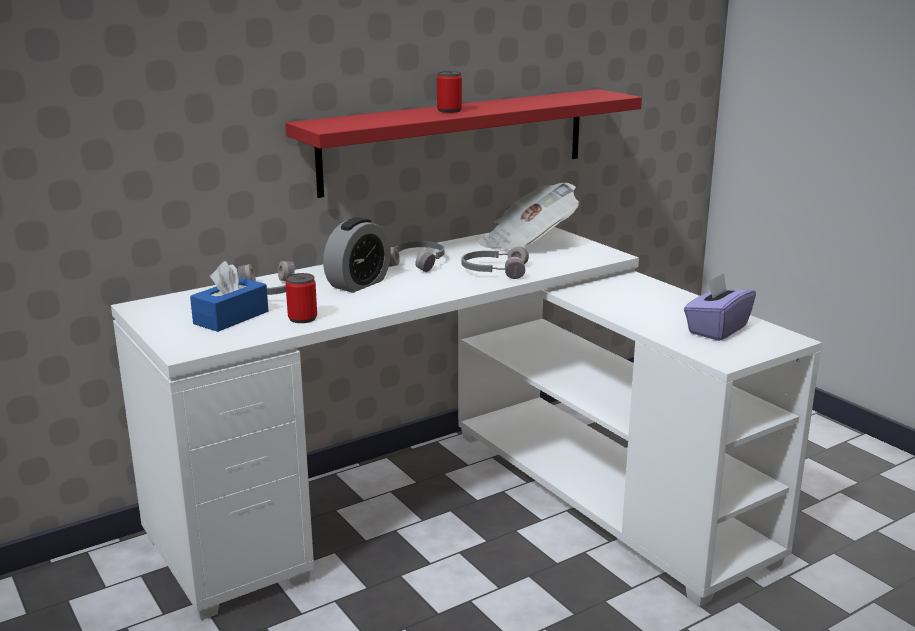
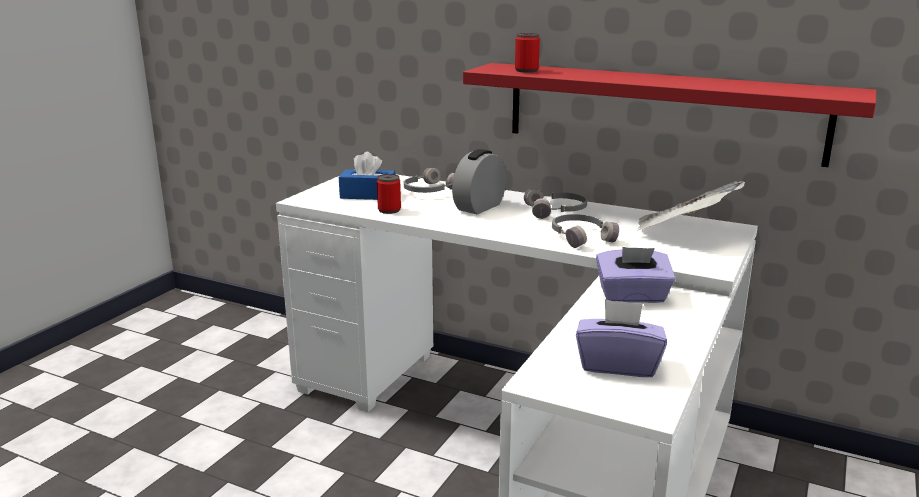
camera: 60 degrees right, 0 degrees up
(358, 284) = (479, 207): alarm clock -> alarm clock turned 120 degrees clockwise
(449, 110) = (623, 76): can -> can (526, 70)
(605, 295) = (632, 296): none -> purple tissue box

